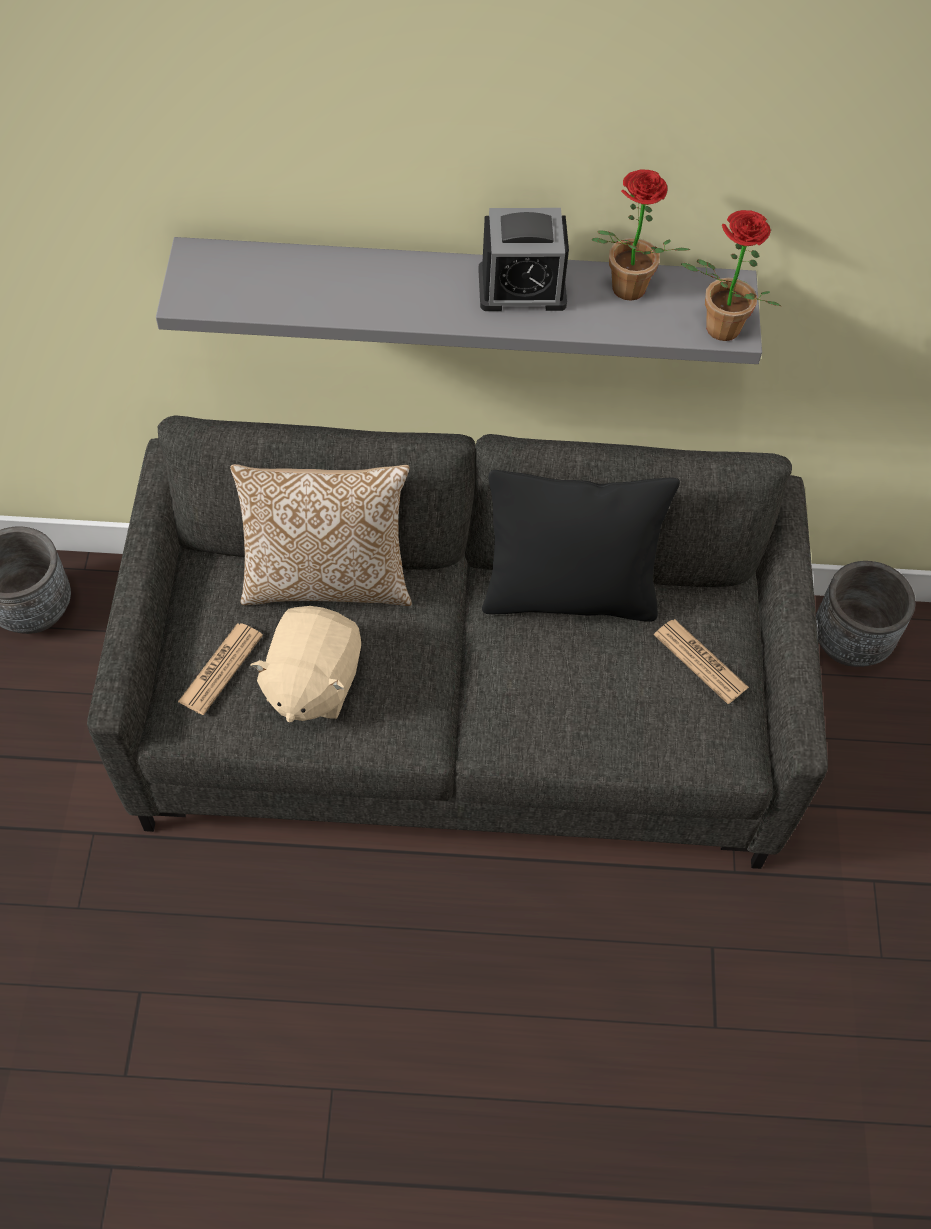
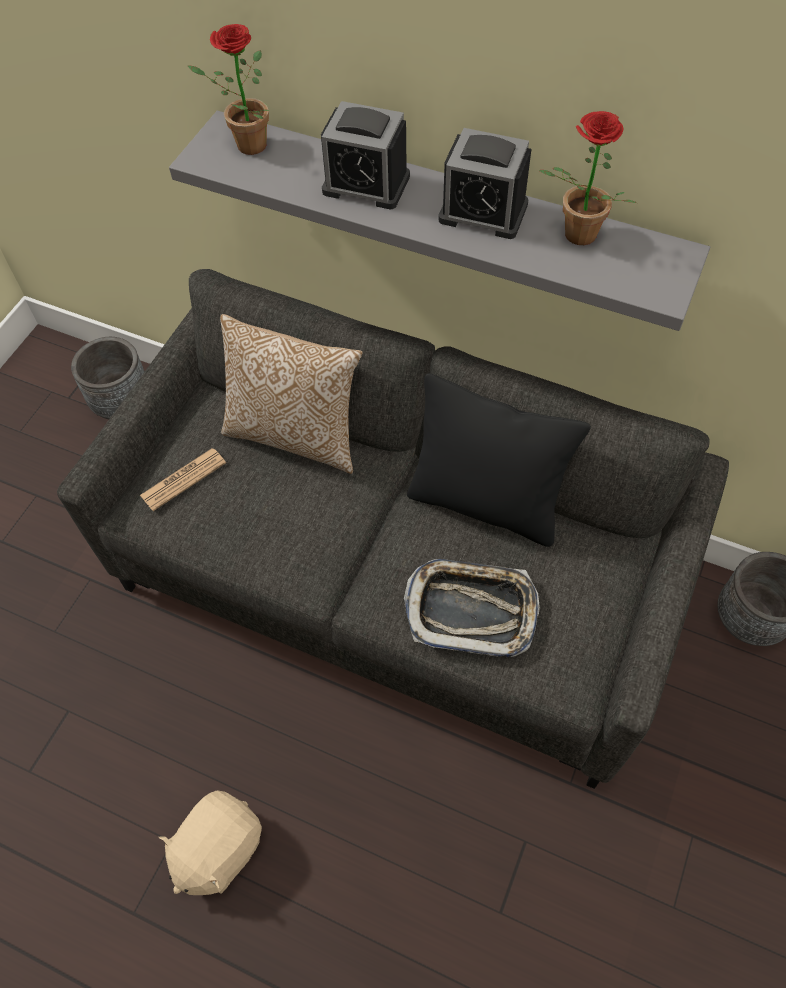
camera: 25 degrees right, 0 degrees up
(311, 682) = (247, 511): beige plush toy -> beige plush toy (218, 849)
(385, 285) = (366, 184): none -> alarm clock
(602, 712) = (471, 610): none -> tray
(700, 661) = (576, 594): newspaper -> none
(716, 331) = (646, 290): potted plant -> potted plant (245, 146)

